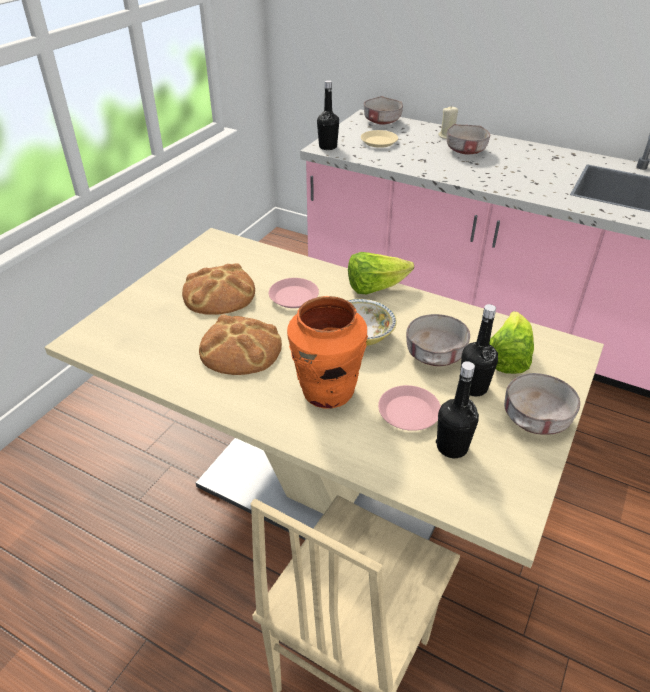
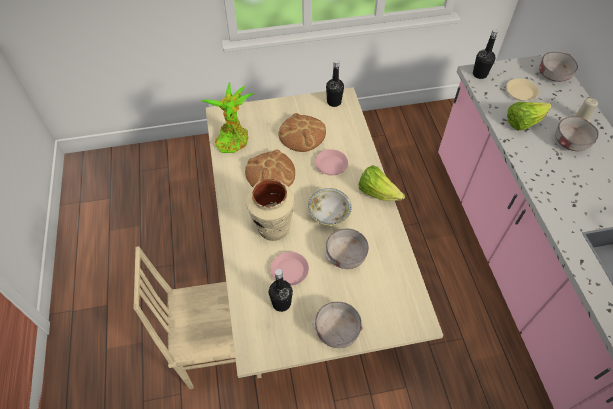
camera: 50 degrees right, 15 degrees up
(137, 350) = (232, 138): none -> potted plant
(327, 392) = (273, 228): orange vase -> beige vase
(473, 387) = (335, 288): black bottle -> black bottle (334, 102)
(507, 358) = (377, 291): lettuce -> lettuce (523, 122)

